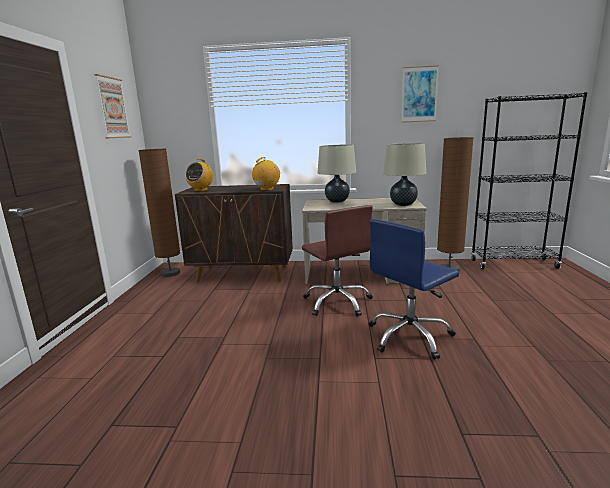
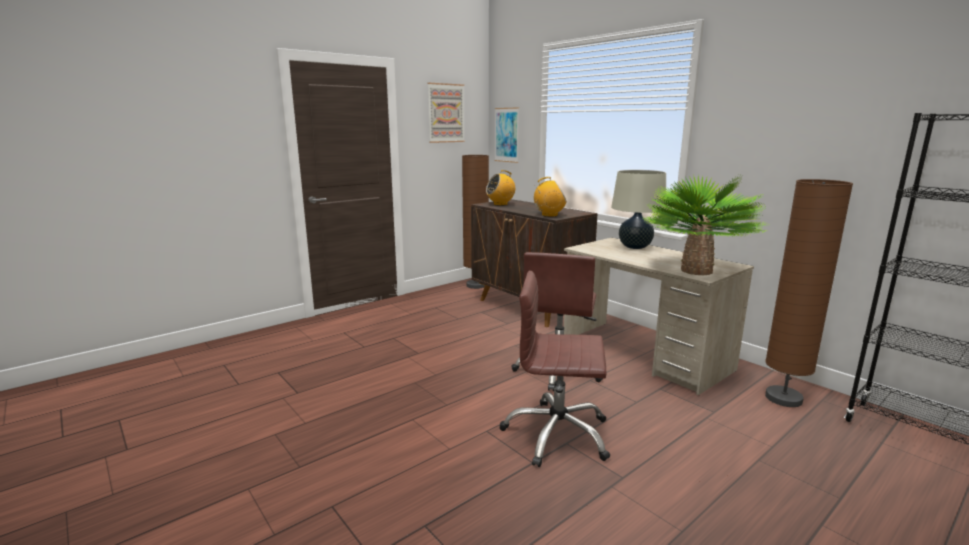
camera: 45 degrees right, 0 degrees up
(403, 204) = (696, 271): beige table lamp -> potted plant
(410, 337) = (557, 434): blue office chair -> brown office chair
(419, 94) = (800, 102): picture -> picture (506, 135)

